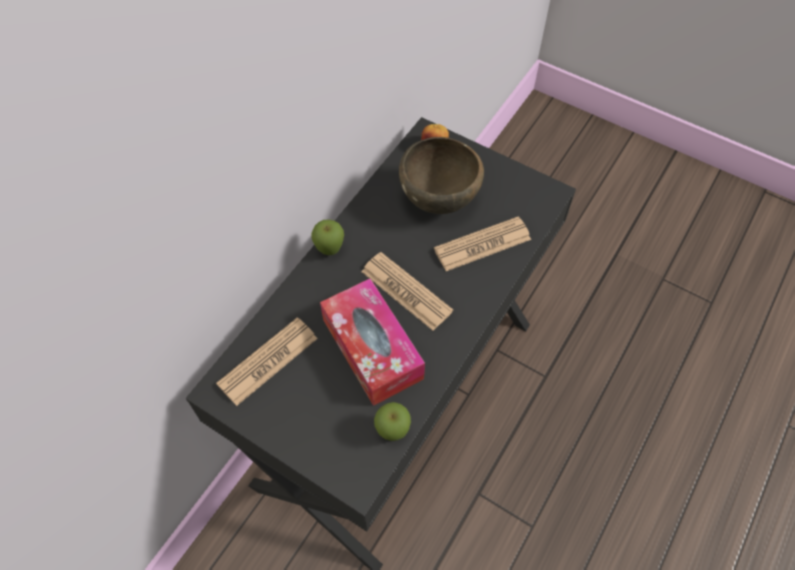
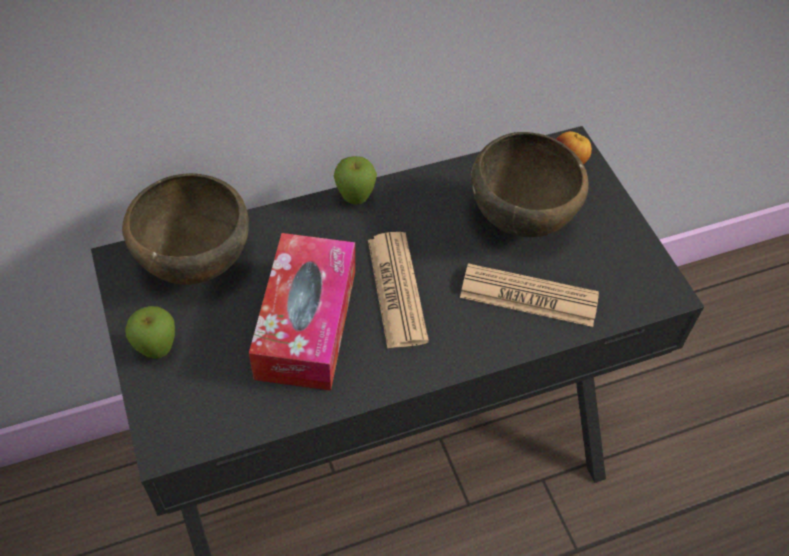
camera: 35 degrees right, 5 degrees down
(268, 361) = (195, 266): newspaper -> brown bowl
(392, 432) = (247, 420): apple -> apple (158, 351)

